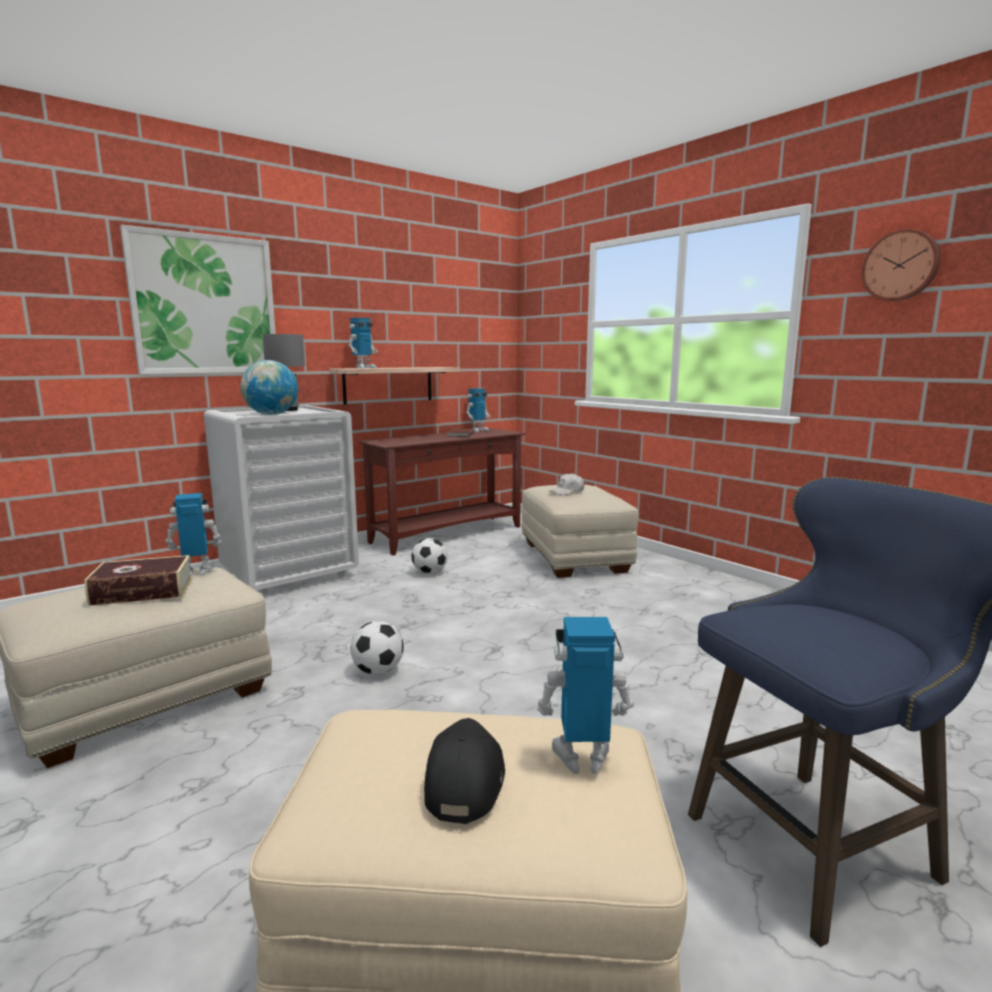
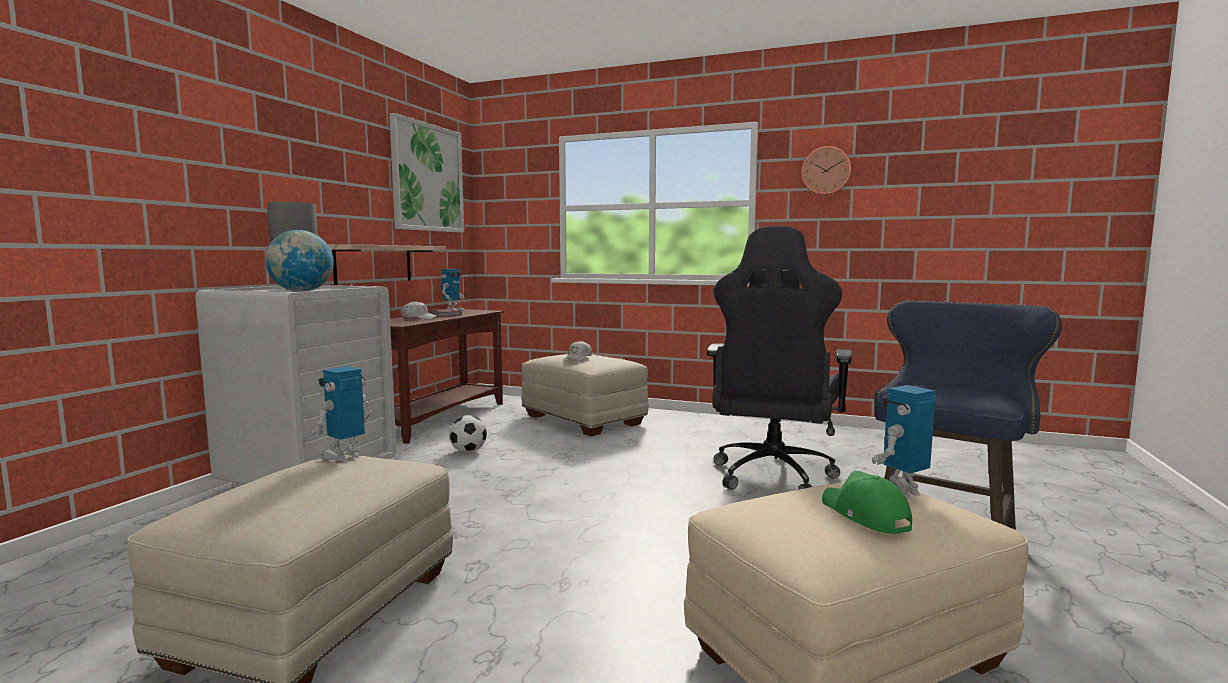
camera: 30 degrees left, 5 degrees down
(143, 591) = (326, 479): book -> none
(205, 305) = (193, 164): picture -> picture (427, 178)
(364, 368) = (359, 244): toy robot -> none
(378, 671) = (534, 531): football -> none
(425, 438) = (419, 318): none -> white cap
(463, 779) = (864, 515): black cap -> green cap
(704, 668) = (773, 473): none -> black office chair

